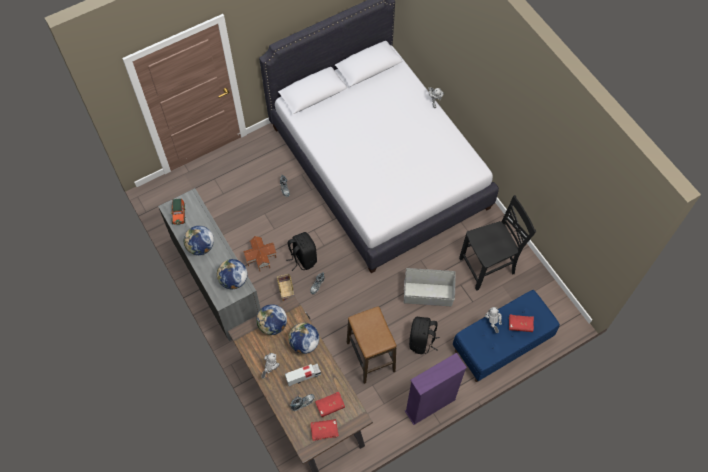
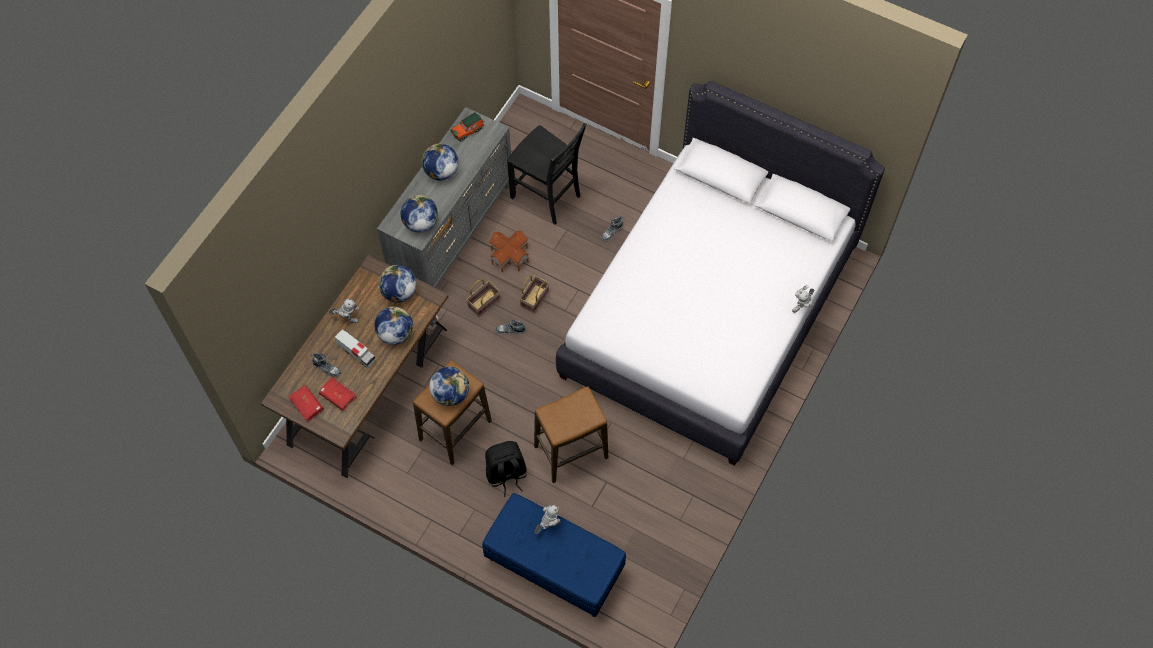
camera: 60 degrees right, 0 degrees up
(303, 258) = (534, 298): black backpack -> basket
(374, 330) = (451, 394): none -> globe
(428, 294) = (571, 452): grey storage box -> stool
(430, 405) = (432, 523): purple bookcase -> none
(488, 267) = (650, 502): black chair -> black chair (547, 197)
(520, 325) = (567, 558): red book -> none

